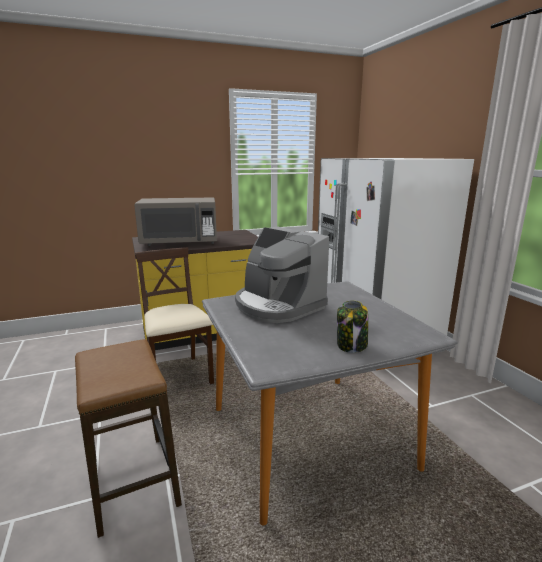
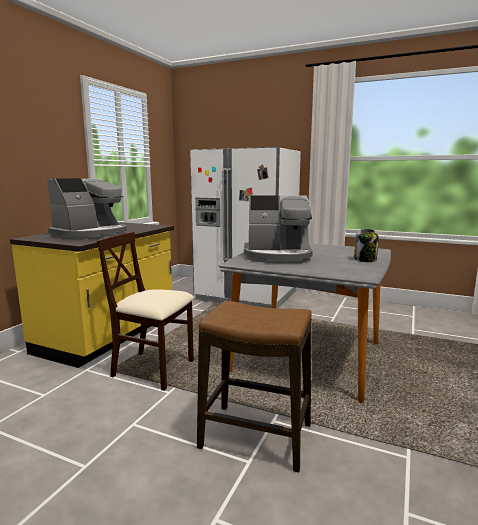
camera: 45 degrees left, 5 degrees down
(180, 242) = (91, 234): grey microwave -> coffee machine

